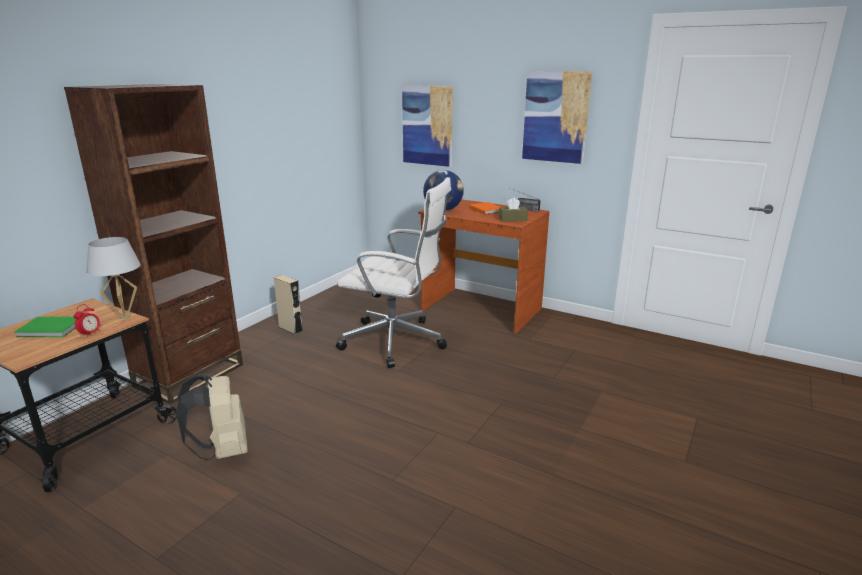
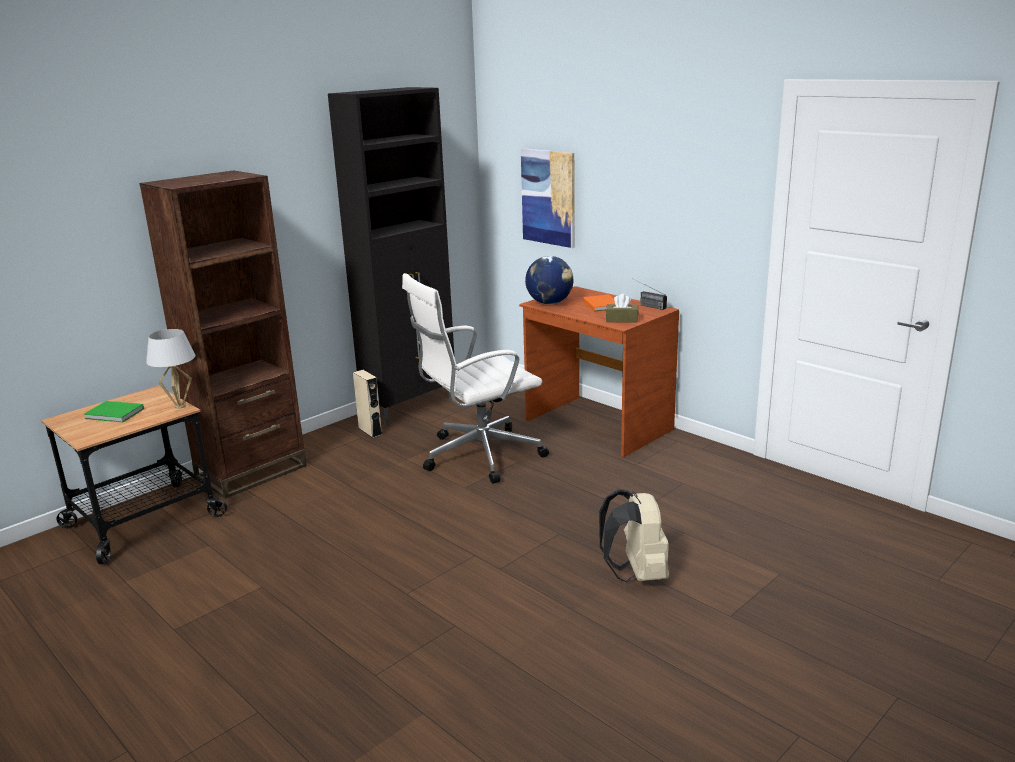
camera: 15 degrees right, 0 degrees up
(90, 334) = (145, 421): alarm clock -> none
(223, 451) = (258, 548): beige backpack -> beige backpack (636, 574)
(319, 306) = (411, 407): none -> black cabinet
(396, 342) = (478, 455): white office chair -> white office chair turned 120 degrees clockwise
(555, 117) = (684, 196): picture -> none

